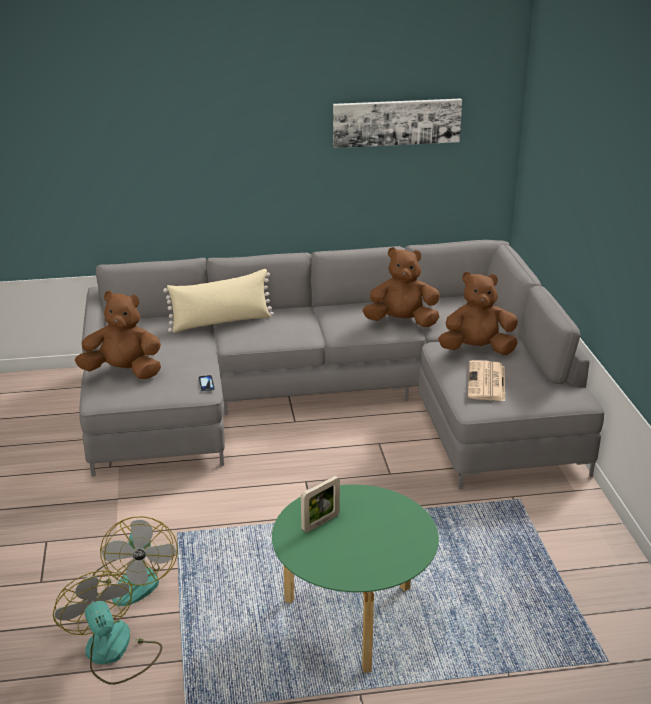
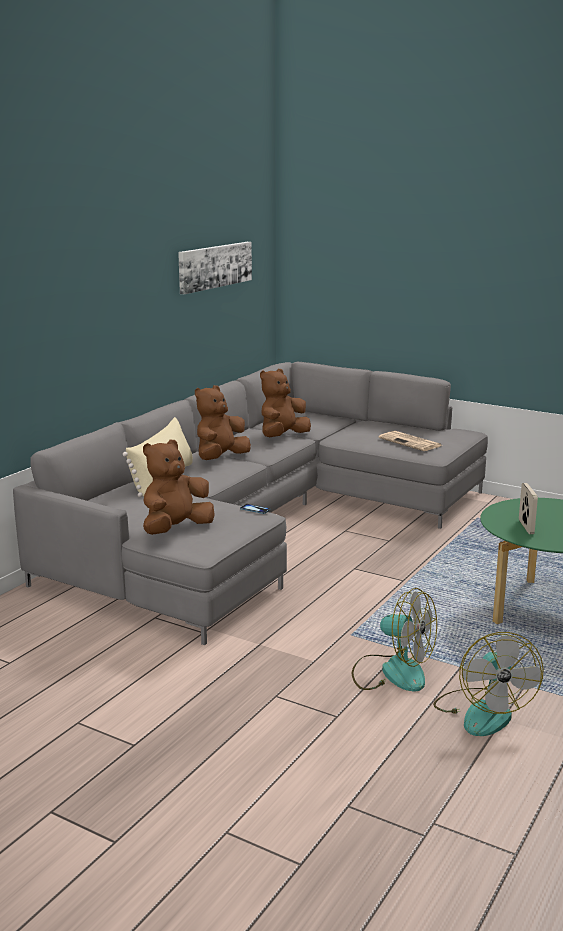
camera: 50 degrees left, 10 degrees down
(113, 653) = (483, 712): fan -> fan turned 105 degrees counterclockwise
(477, 350) = (363, 432): brown plush toy -> brown plush toy (220, 458)

